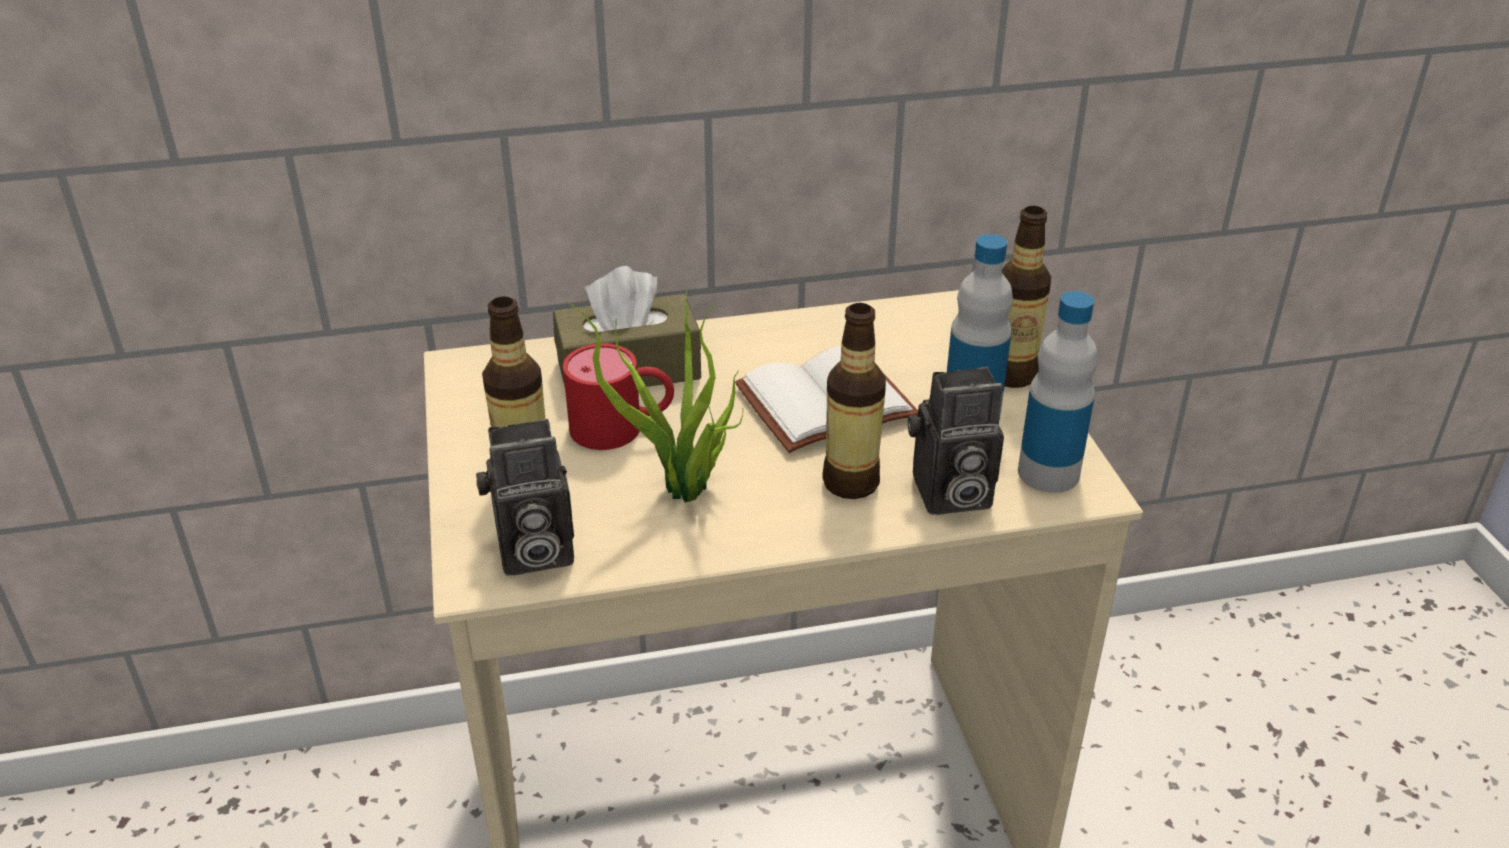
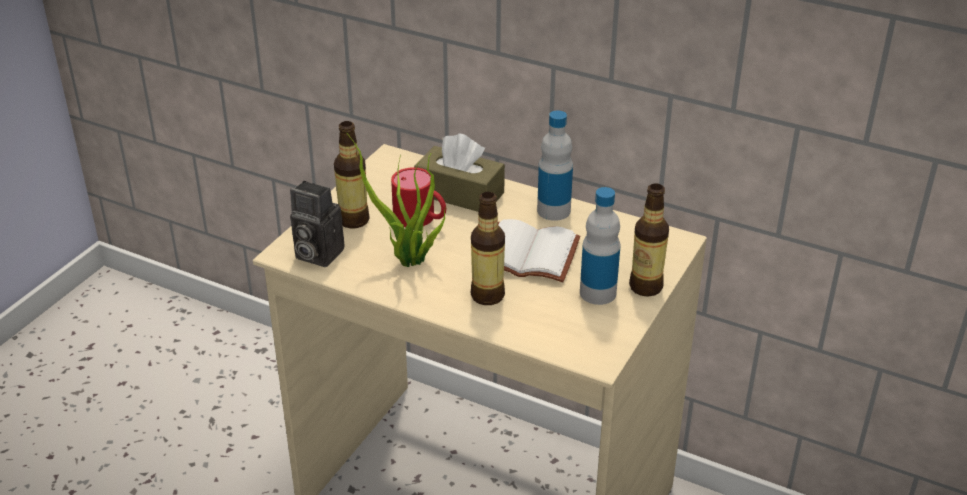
camera: 40 degrees right, 0 degrees up
(949, 495) = (524, 325): camera -> none
(1048, 473) = (589, 341): bottle -> bottle (553, 210)

